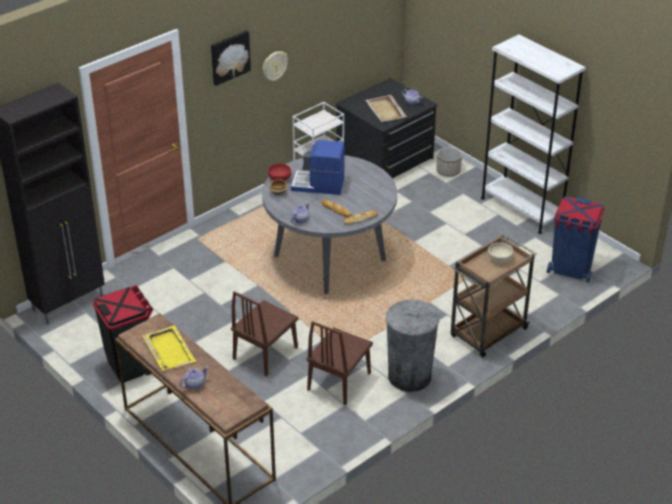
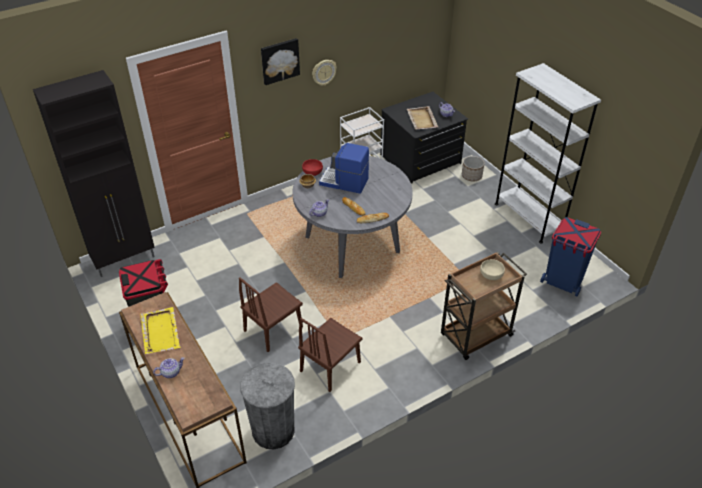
camera: 10 degrees right, 5 degrees up
(409, 376) = (394, 370): grey trash can -> grey trash can (273, 430)

